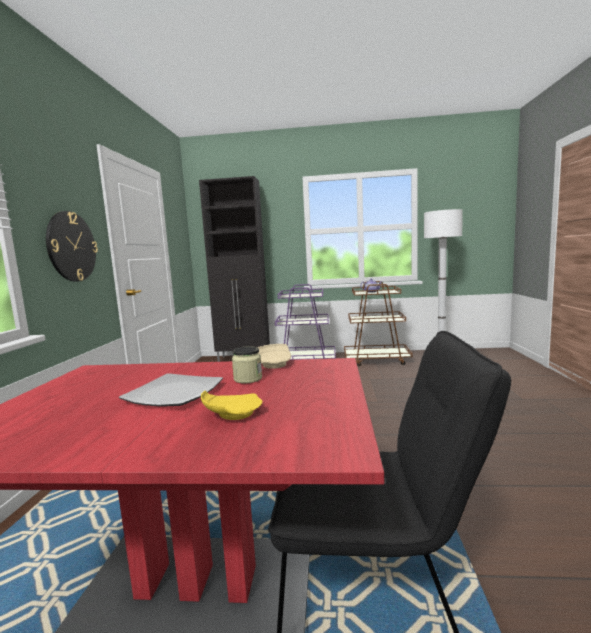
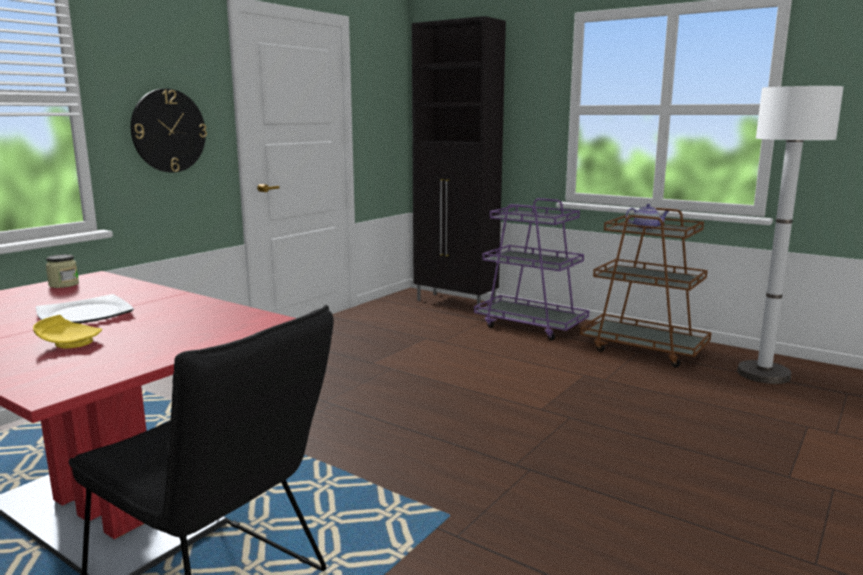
camera: 30 degrees right, 5 degrees up
(248, 379) = (161, 316): jar -> jar (64, 284)
(274, 364) = (221, 307): beige plate -> none

